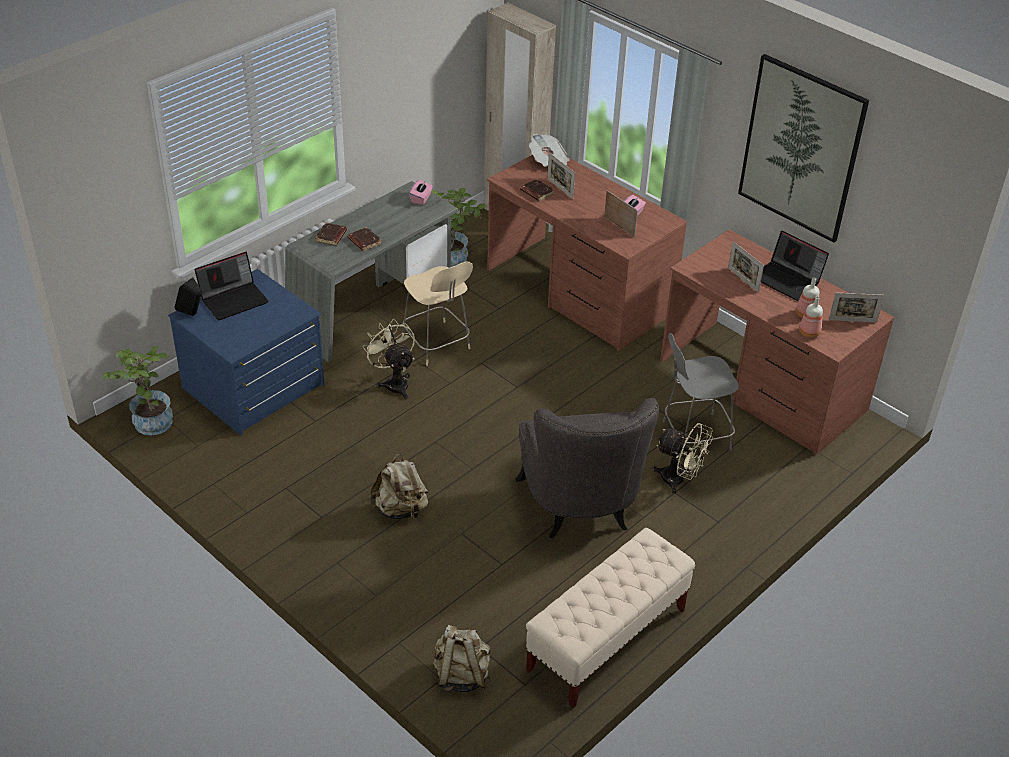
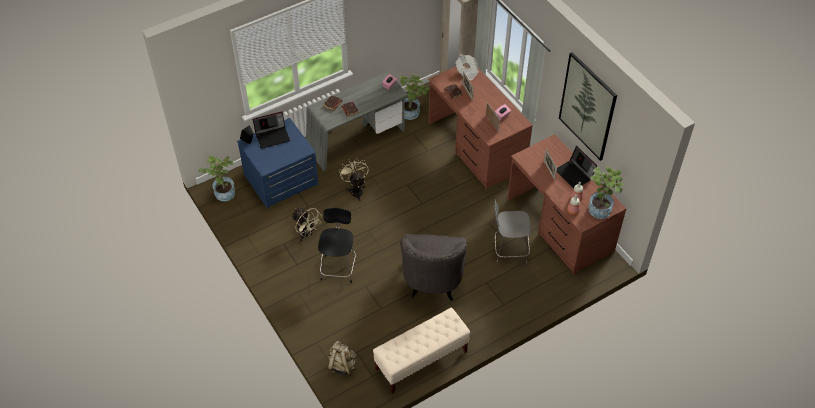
camera: 15 degrees right, 10 degrees up
(401, 509) = (338, 267): beige backpack -> black chair
(437, 344) = (386, 169): beige chair -> none
(679, 480) = (491, 276): beige fan -> beige fan (306, 234)
(852, 321) = (601, 207): picture frame -> potted plant

